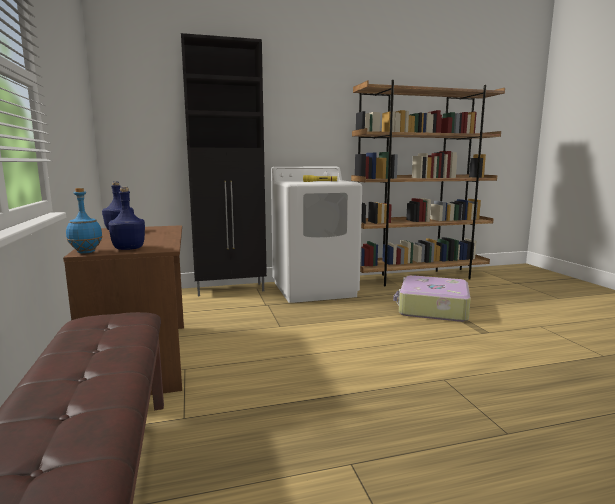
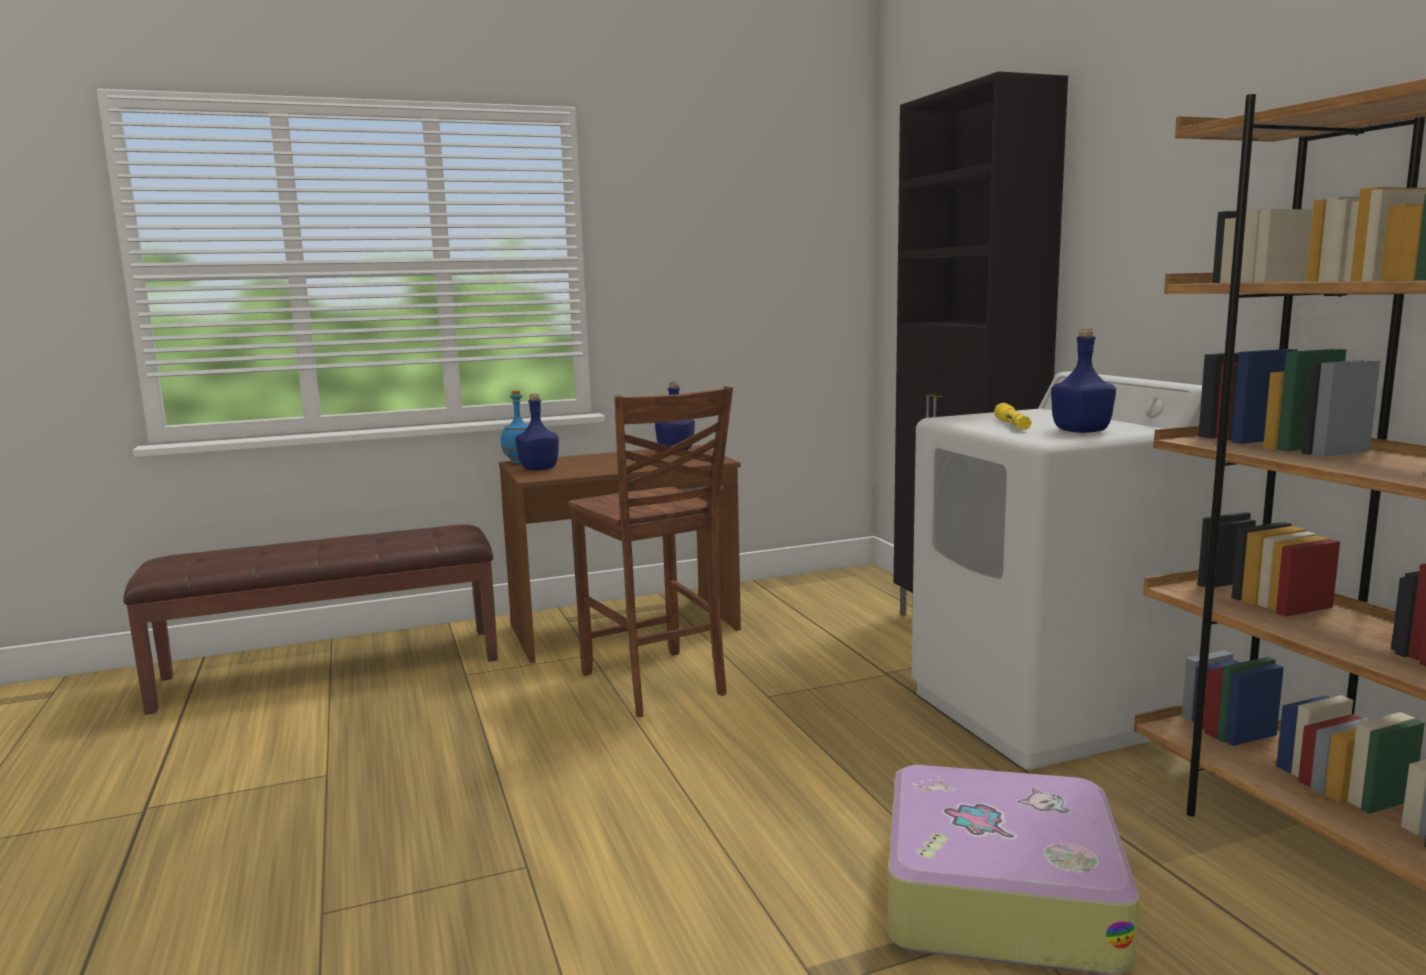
camera: 85 degrees right, 0 degrees up
(250, 350) = (655, 685): none -> brown chair
(338, 181) = (1080, 431): none -> blue bottle

